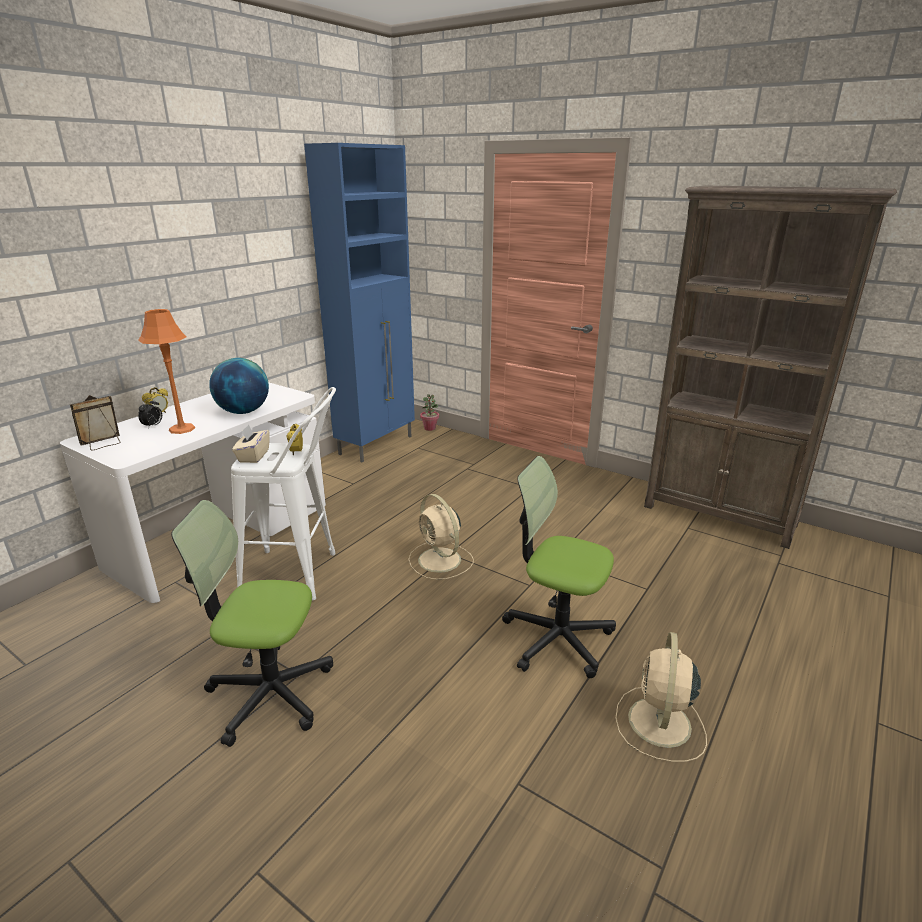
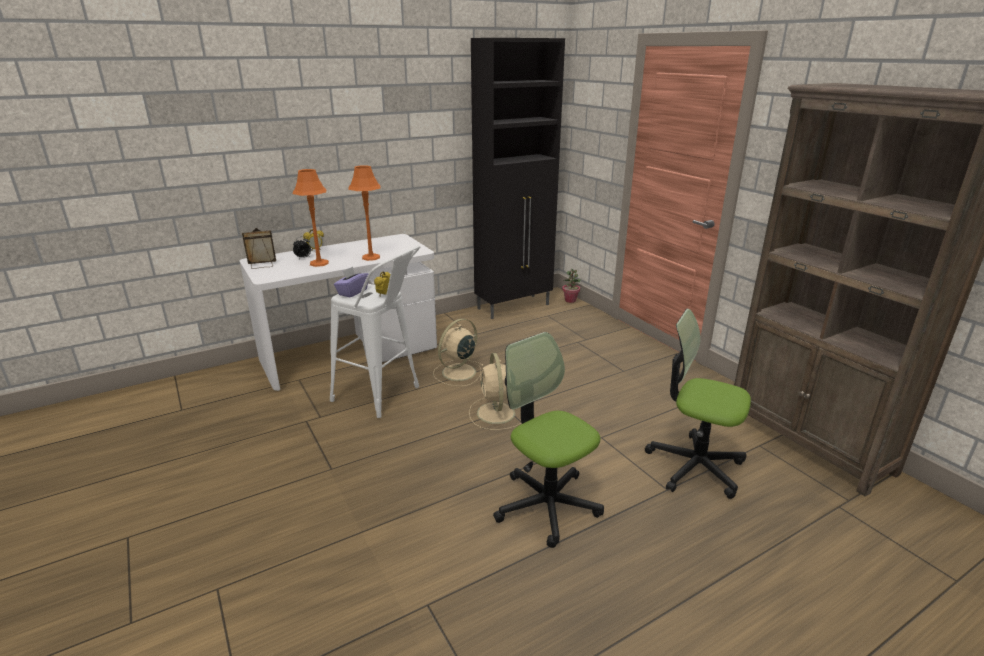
camera: 25 degrees right, 0 degrees up
(243, 412) = (370, 257): globe -> orange table lamp
(253, 456) = (352, 292): beige tissue box -> purple tissue box
(270, 693) = (304, 475): office chair -> office chair (694, 466)
(377, 445) = (514, 306): blue cabinet -> black cabinet
(659, 724) = (582, 607): beige fan -> beige fan (457, 373)

